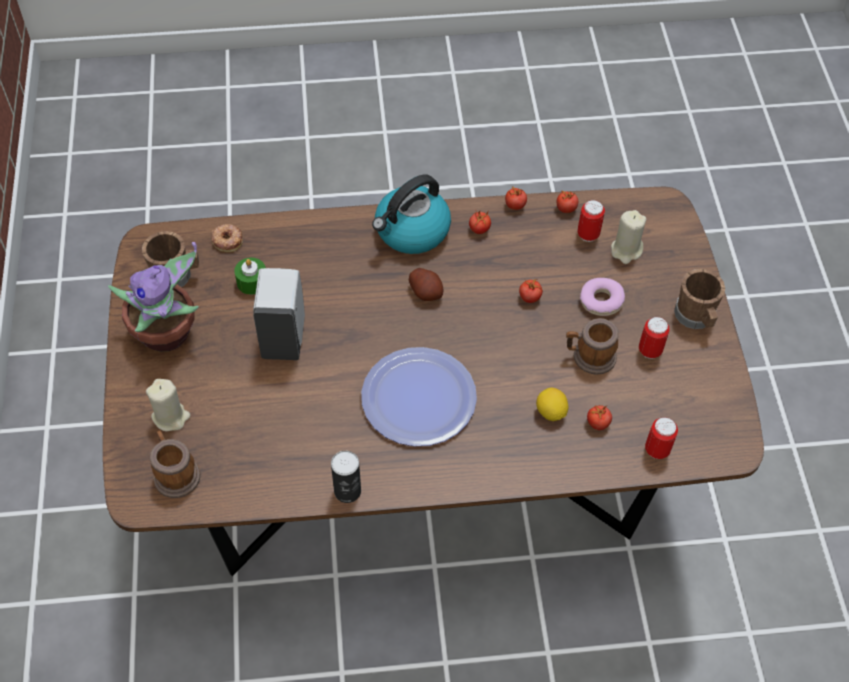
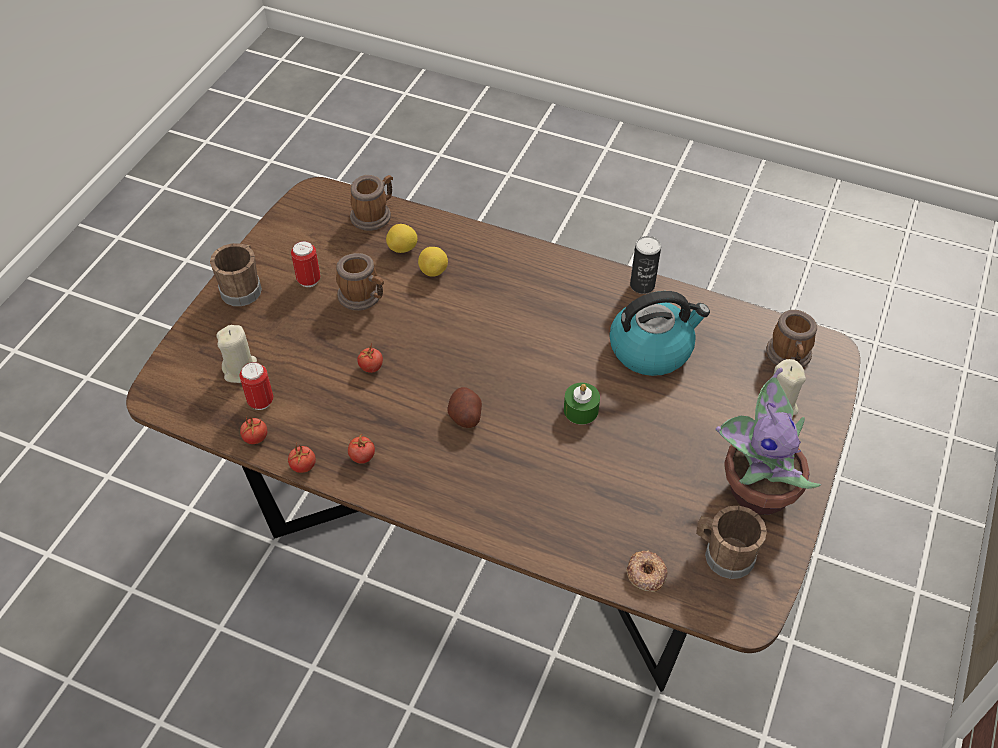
camera: 150 degrees left, 5 degrees down
(252, 282) = (640, 508): green candle -> green candle (581, 410)
(284, 337) = (634, 434): white soap dispenser -> none
(411, 231) = (434, 488): kettle -> kettle (652, 349)
(418, 397) = (537, 327): plate -> none
(597, 423) = (402, 249): tomato -> lemon
(601, 301) = (309, 336): donut -> none
(657, 450) = (374, 214): can -> mug

